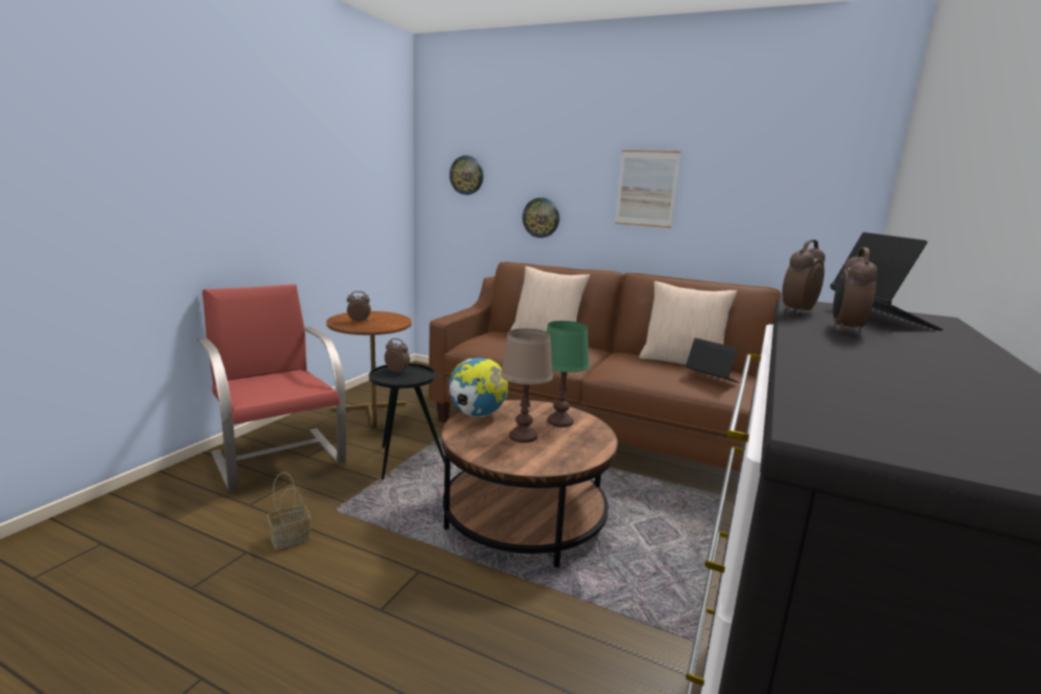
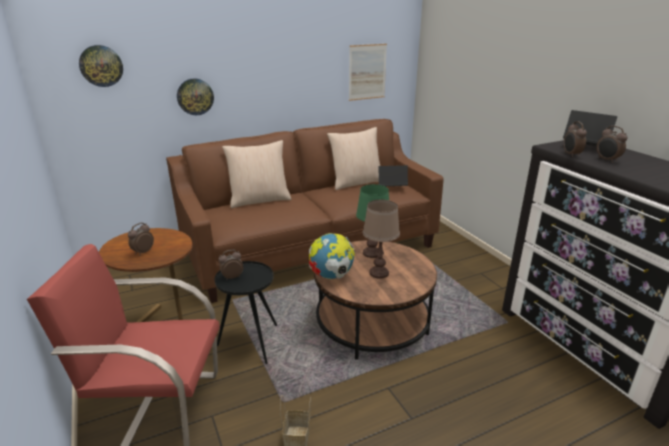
camera: 50 degrees left, 10 degrees up
(646, 188) = (282, 60): picture -> picture (367, 72)

